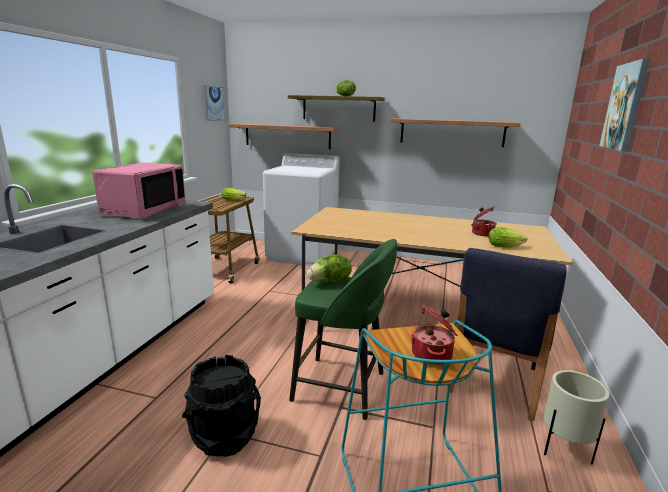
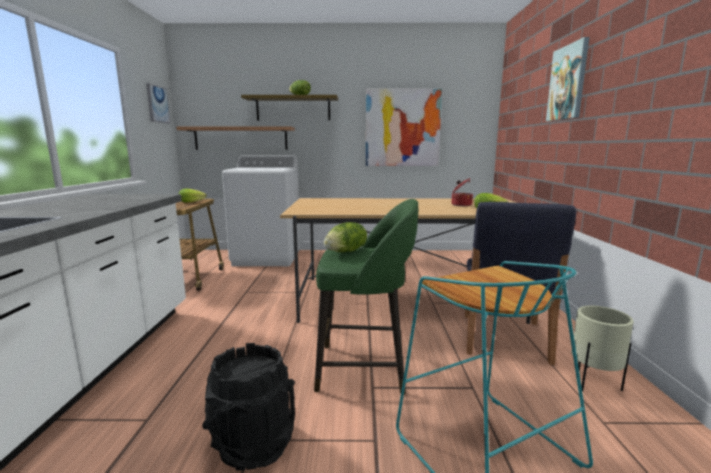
camera: 15 degrees left, 5 degrees down
(144, 210) = (100, 202): pink microwave -> none
(433, 354) = (507, 289): cooking pot -> none
(451, 132) = (402, 128): shelf -> picture

